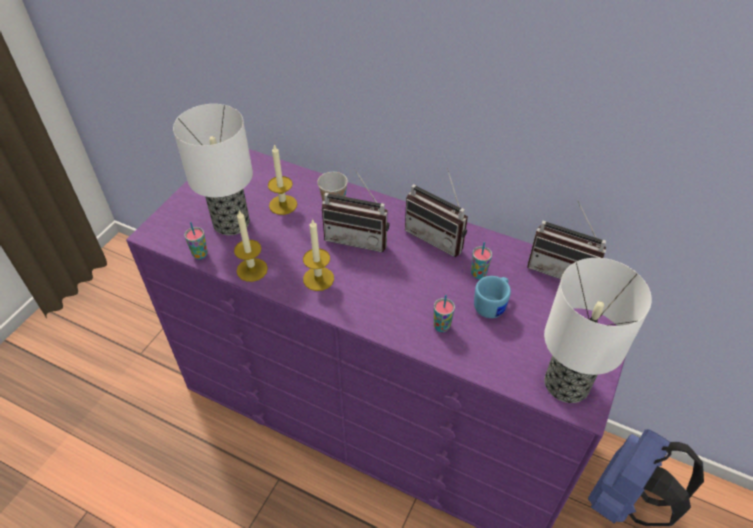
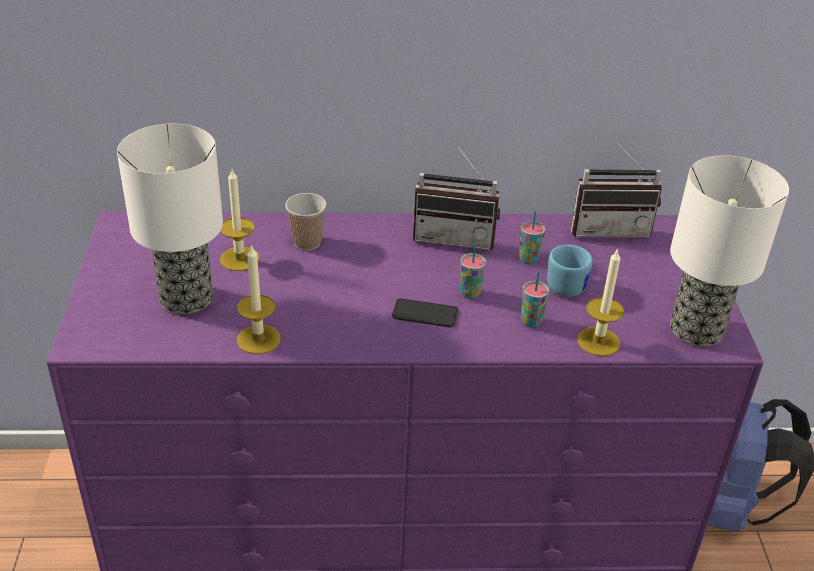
camera: 30 degrees left, 10 degrees down
(200, 254) = (173, 345): cup -> cup (470, 293)
(318, 278) = (351, 321): candle -> candle (598, 341)
(358, 237) = (364, 265): radio -> none
(371, 291) = (425, 314): none -> phone

